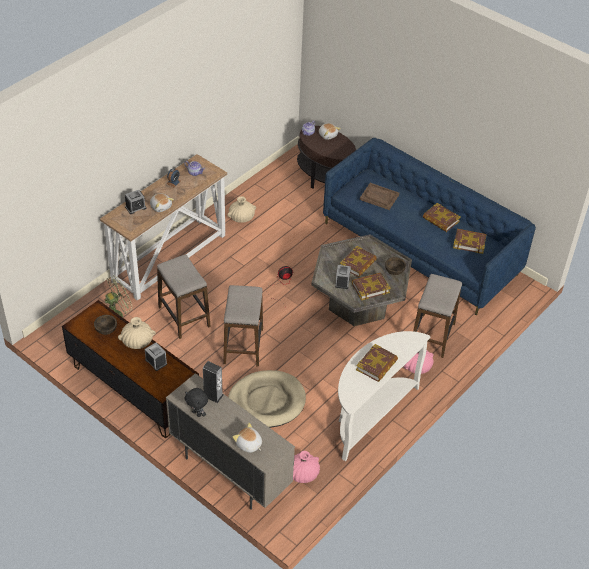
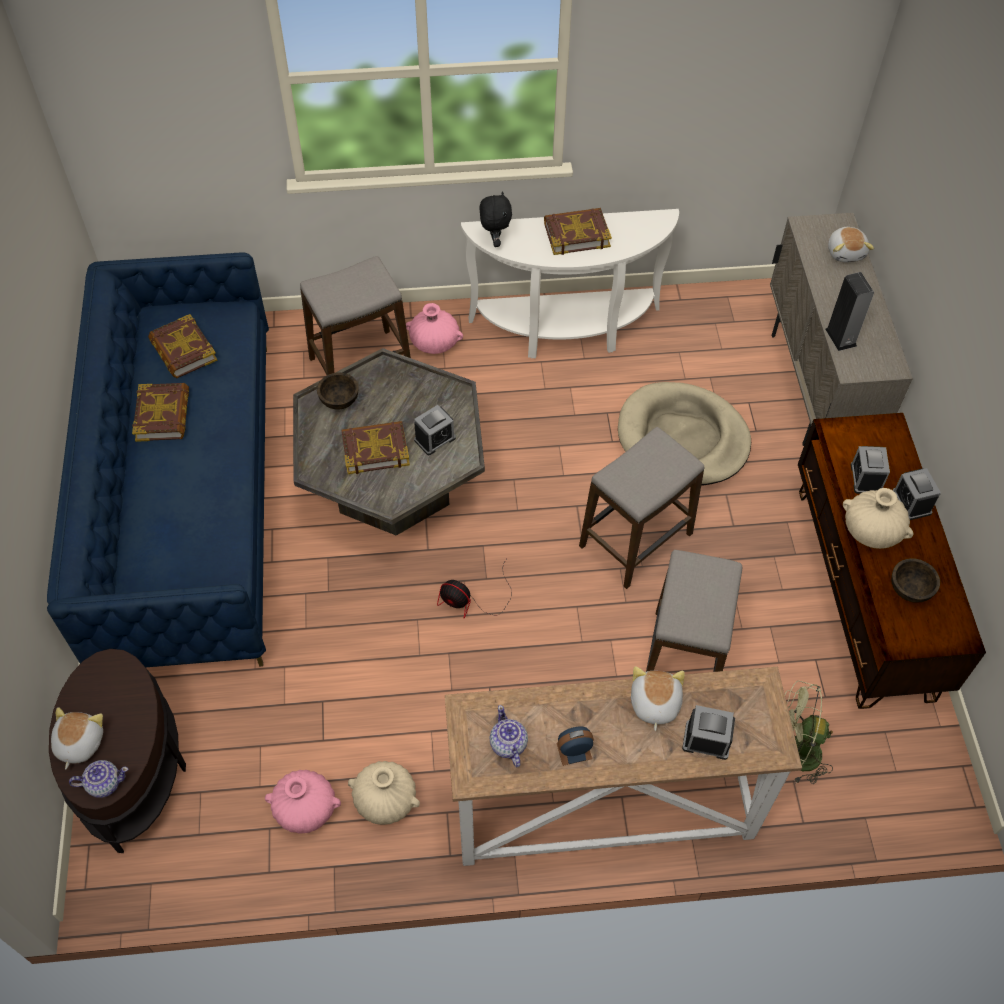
camera: 135 degrees left, 10 degrees up
(129, 364) = (911, 502): none -> alarm clock
(197, 413) = (884, 329): black plush toy -> black plush toy (494, 241)
(303, 474) = (724, 326): pink vase -> pink vase (305, 809)
(370, 288) = (407, 400): book -> none
(379, 197) = (188, 530): brown tray -> none

